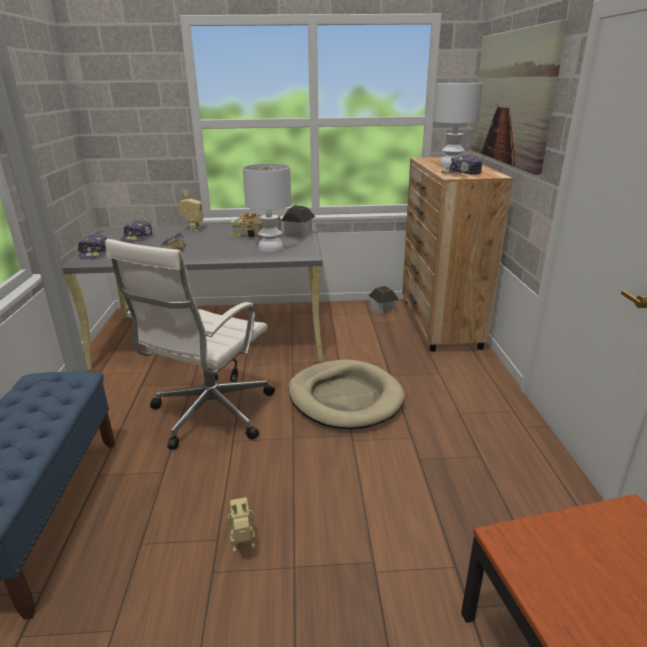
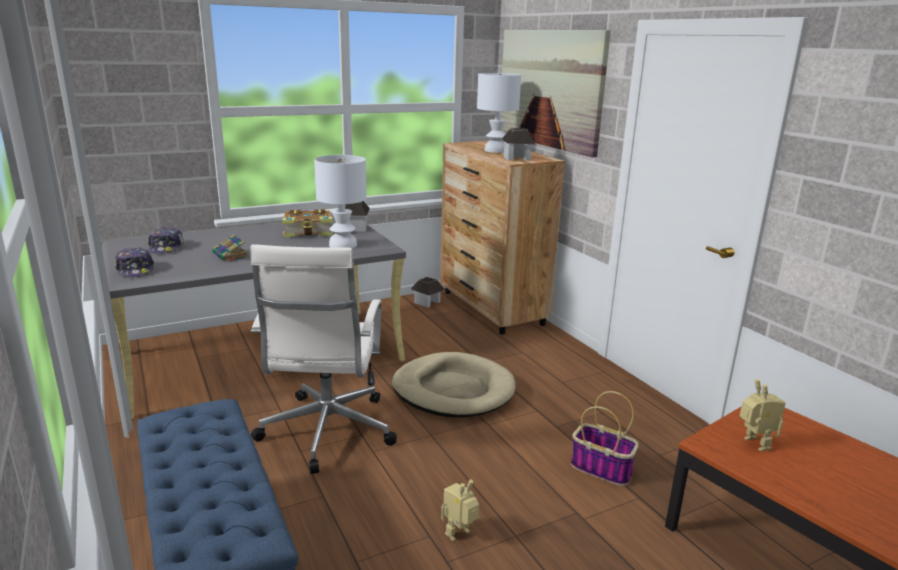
camera: 25 degrees left, 5 degrees down
(193, 230) = (226, 233): toy robot -> toy robot (753, 444)
(436, 520) = (602, 469): none -> basket
(461, 173) = (517, 158): cap -> toy house

